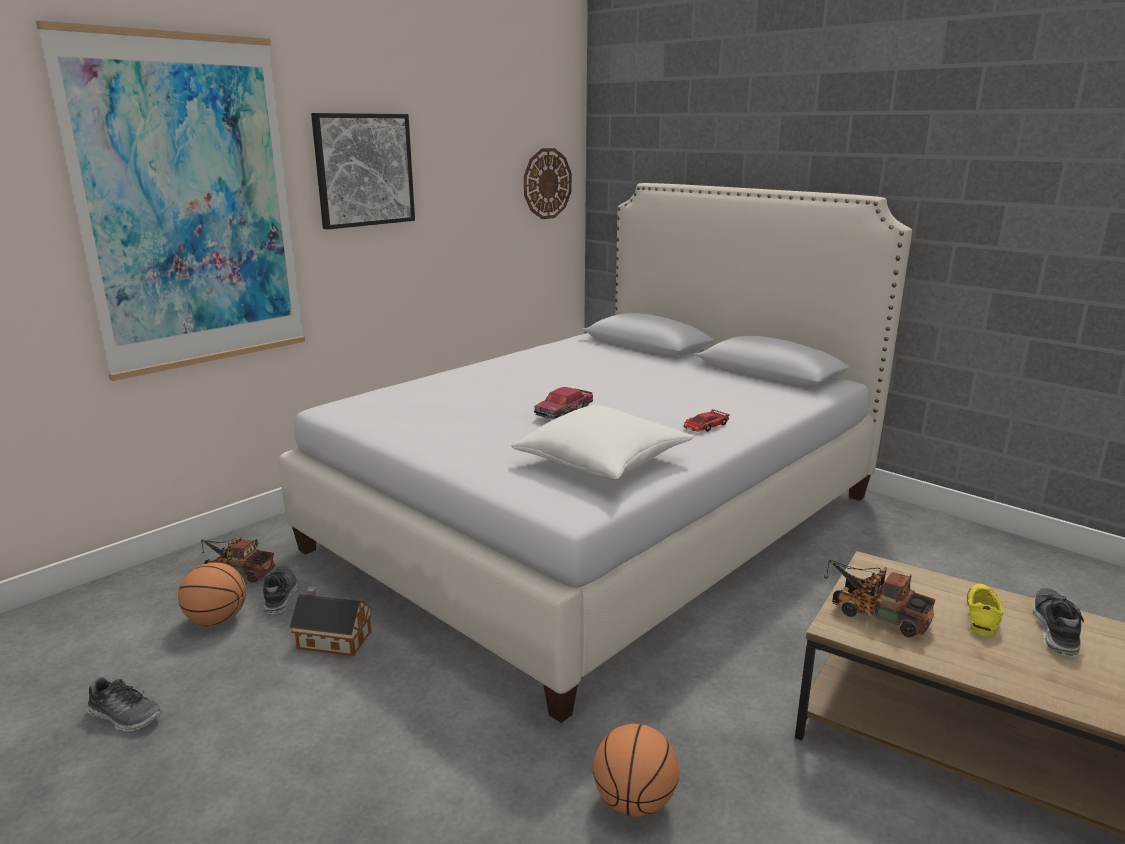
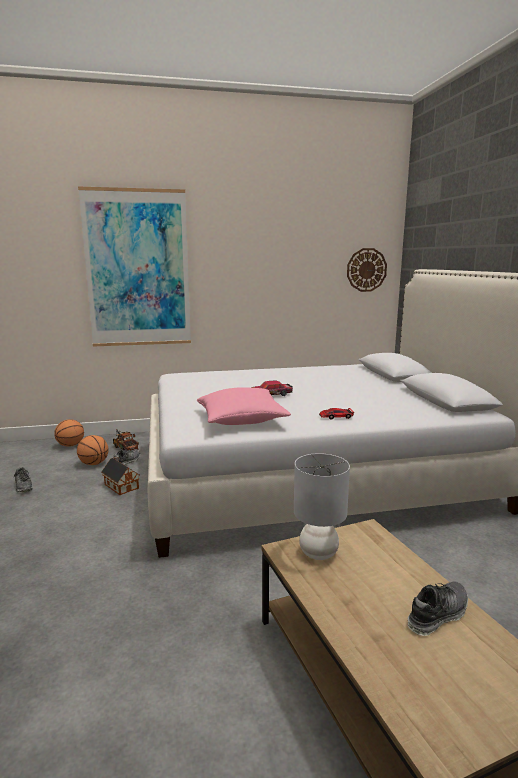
camera: 35 degrees right, 5 degrees down
(364, 170) = (235, 256): picture -> none
(602, 462) = (241, 420): white pillow -> pink pillow
(634, 802) = (139, 607): basketball -> basketball (70, 445)
(873, 614) = (318, 552): toy truck -> grey table lamp
(982, 614) = (396, 583): yellow shoe -> none

